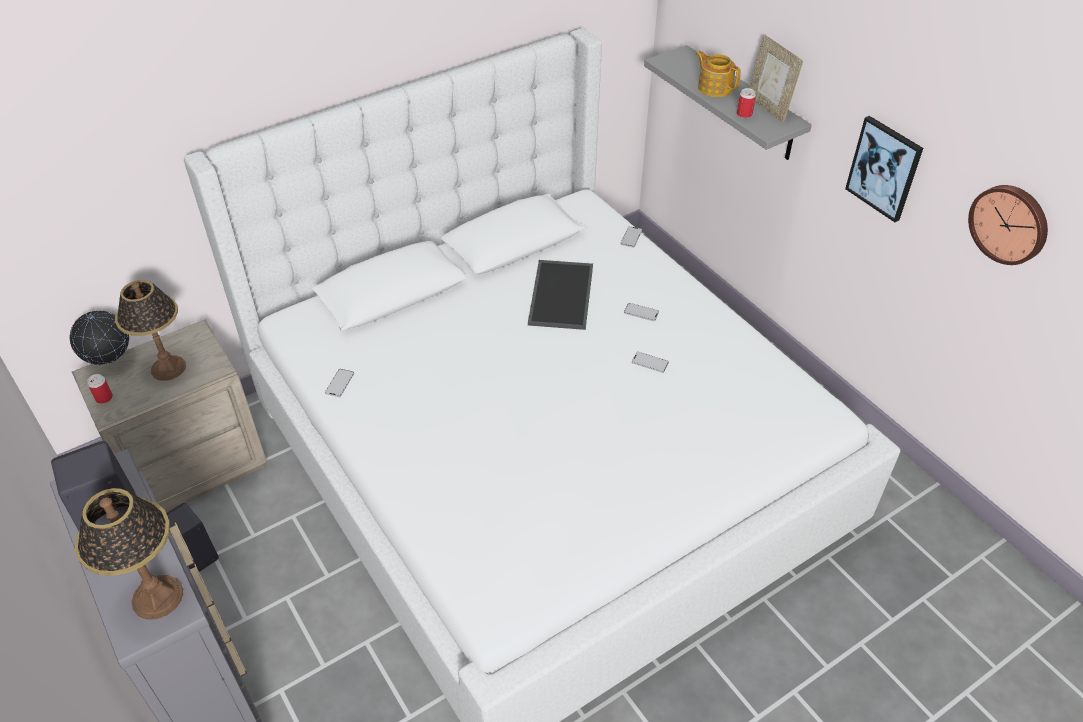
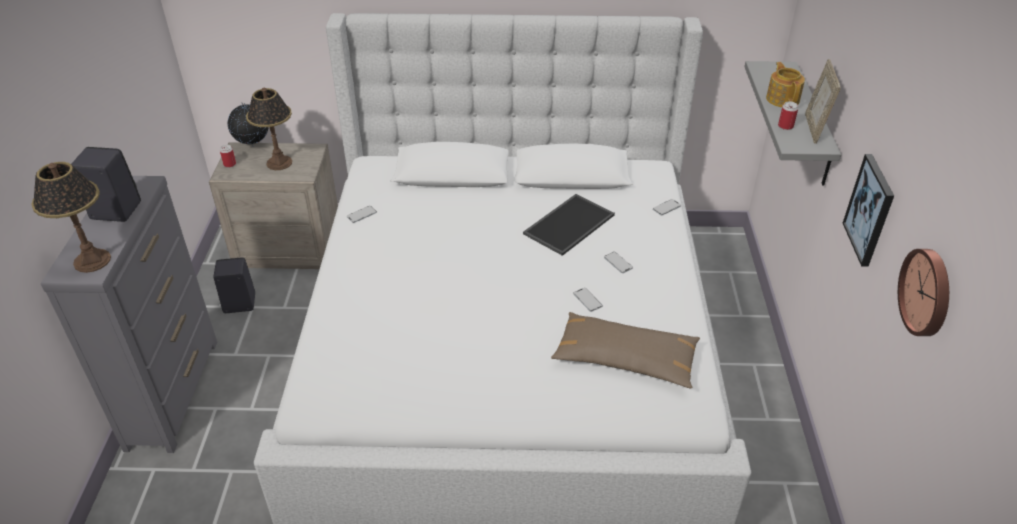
camera: 35 degrees right, 5 degrees down
(733, 402) = (625, 359): none -> brown pillow

